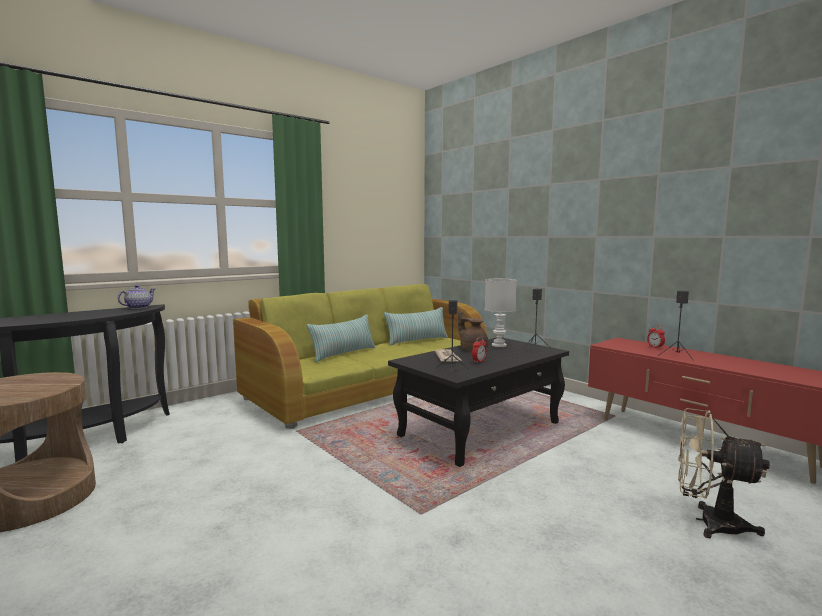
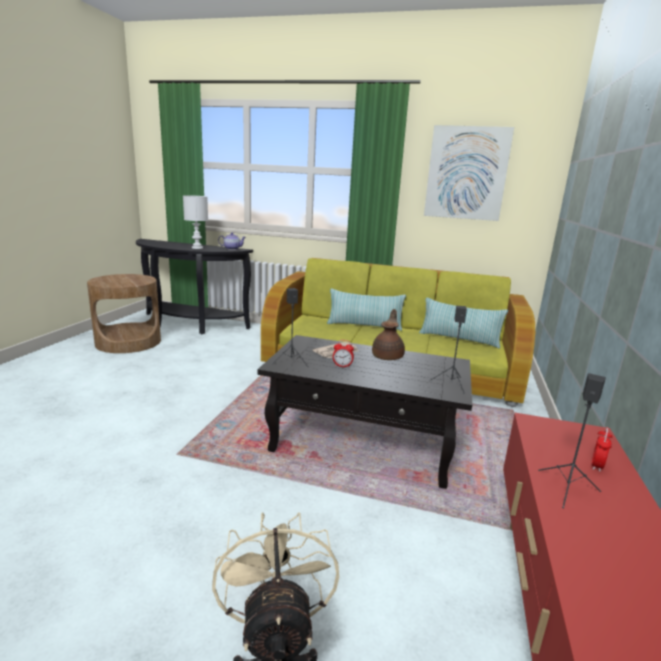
camera: 55 degrees right, 10 degrees up
(365, 204) = (466, 173): none -> picture
(499, 345) = (426, 365): white table lamp -> white table lamp (197, 248)

